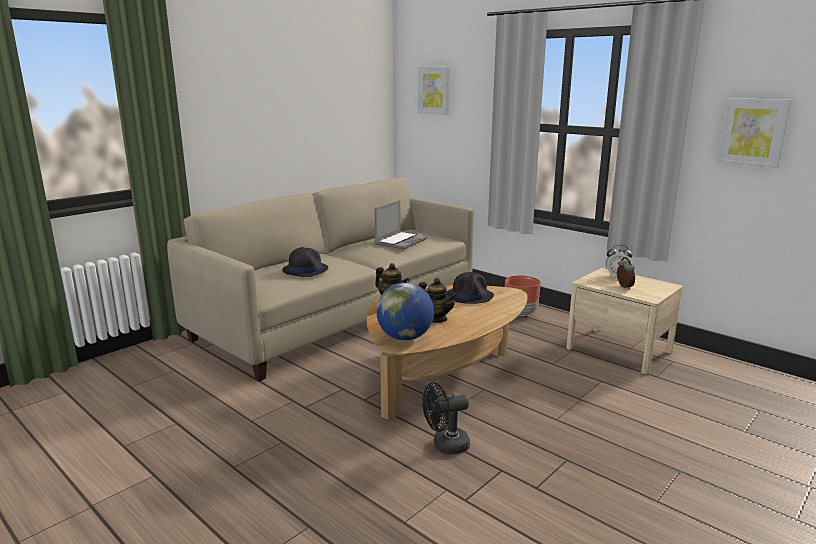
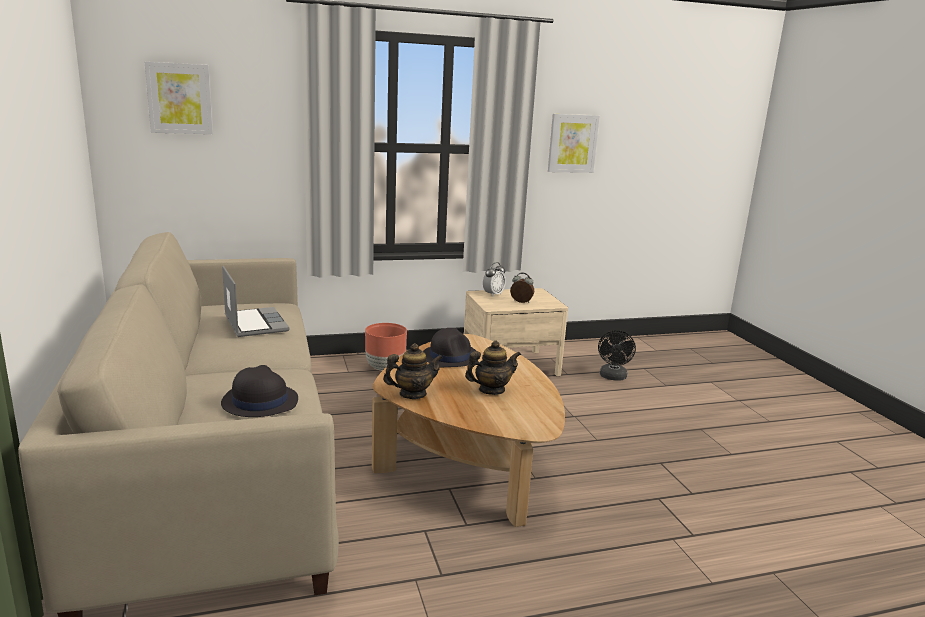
camera: 60 degrees left, 0 degrees up
(405, 337) = (522, 419): globe -> none
(445, 445) = (600, 510): black fan -> black fan (613, 377)

